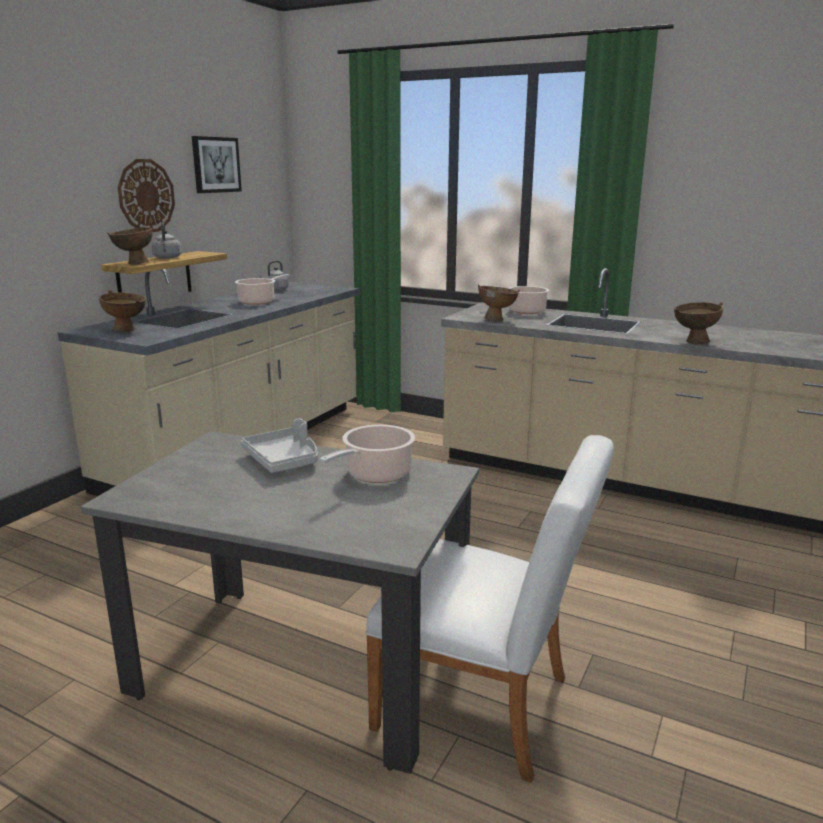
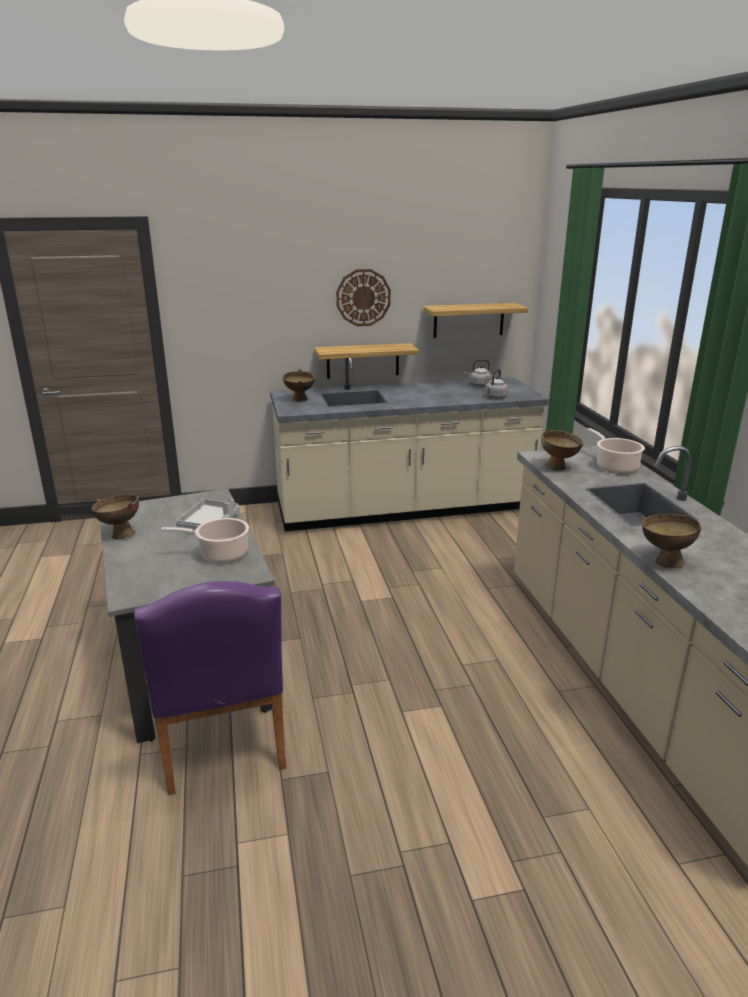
camera: 50 degrees right, 5 degrees up
(133, 263) = (330, 350): brown bowl -> brown bowl (119, 534)
(167, 258) = (366, 348): grey kettle -> grey kettle (495, 397)
(215, 165) = (442, 271): picture -> none
(243, 221) = (468, 320): none -> shelf
(259, 302) = (435, 395): cooking pot -> none
(485, 706) = (222, 746): white chair -> purple chair

